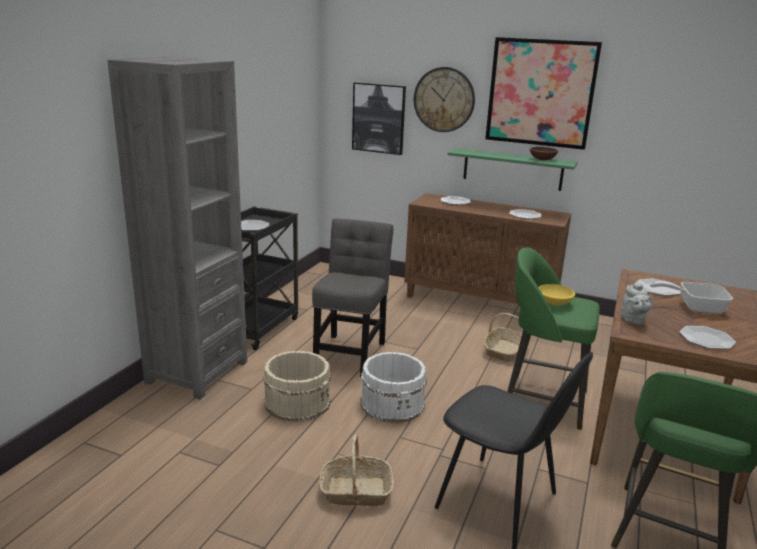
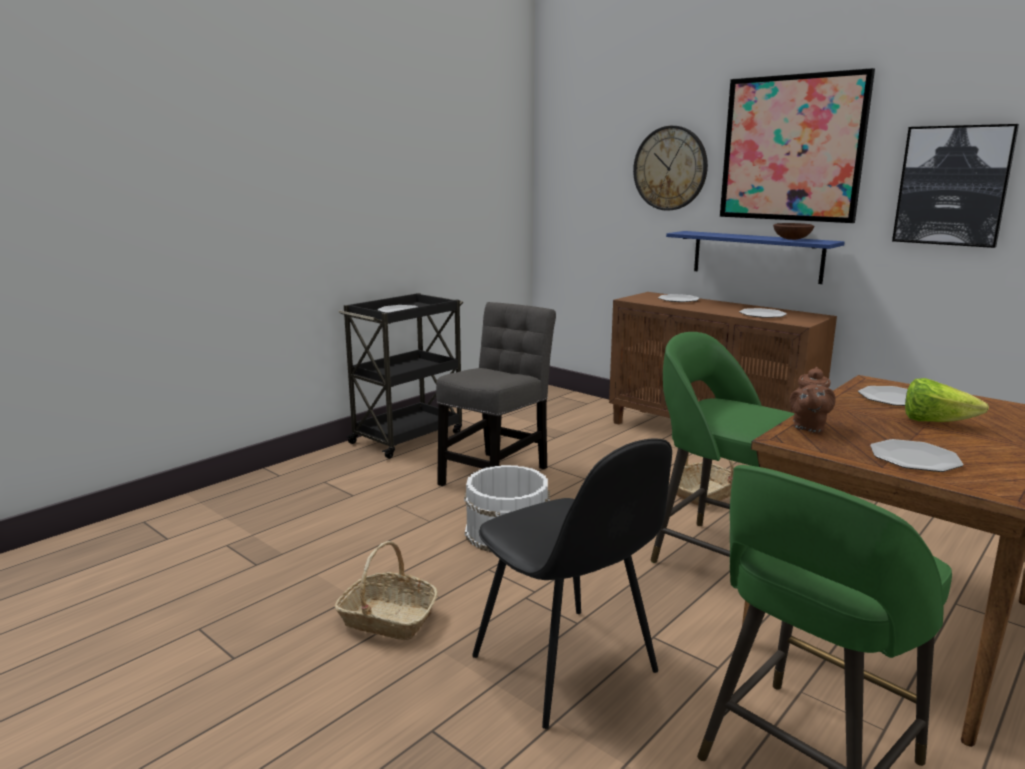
camera: 20 degrees right, 5 degrees down
(197, 372) = (308, 472): grey bookcase -> none
(298, 402) = (394, 515): beige bucket -> none
(379, 118) = (595, 198): picture -> picture (952, 186)
(512, 169) = (756, 256): green shelf -> blue shelf
(555, 303) = (728, 410): yellow bowl -> none
(632, 320) = (808, 427): grey teapot -> brown teapot
(694, 307) = (935, 422): frying pan -> lettuce

